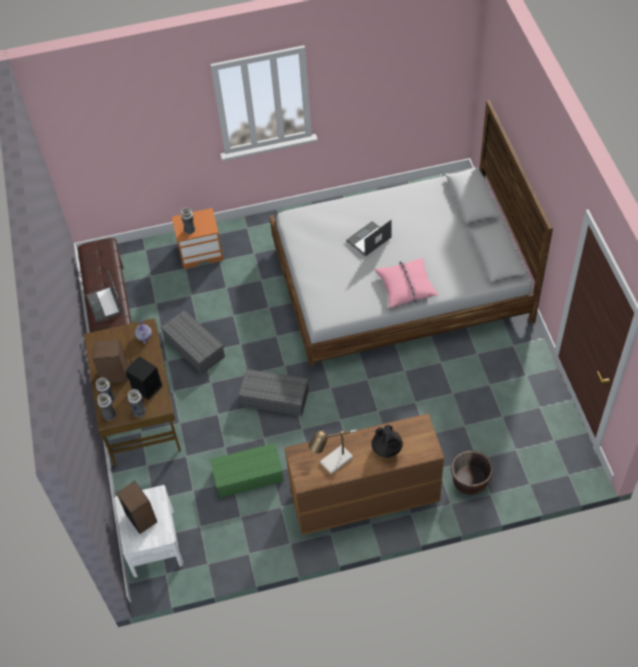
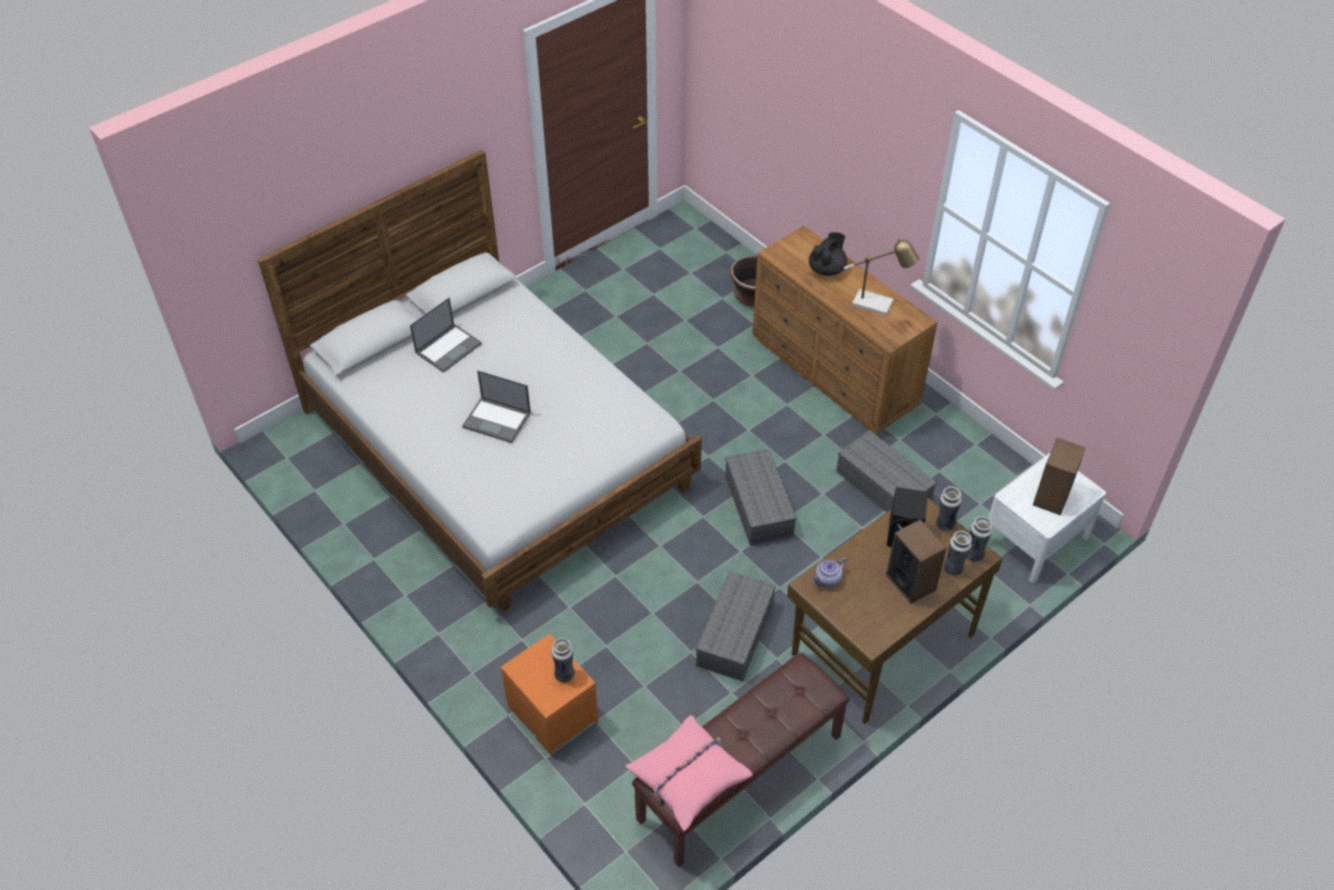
camera: 120 degrees left, 5 degrees down
(105, 304) = (776, 711): laptop -> laptop (448, 348)
(247, 476) = (885, 486): green storage box -> grey storage box
(406, 286) = (560, 357): pink pillow -> pink pillow (688, 776)

